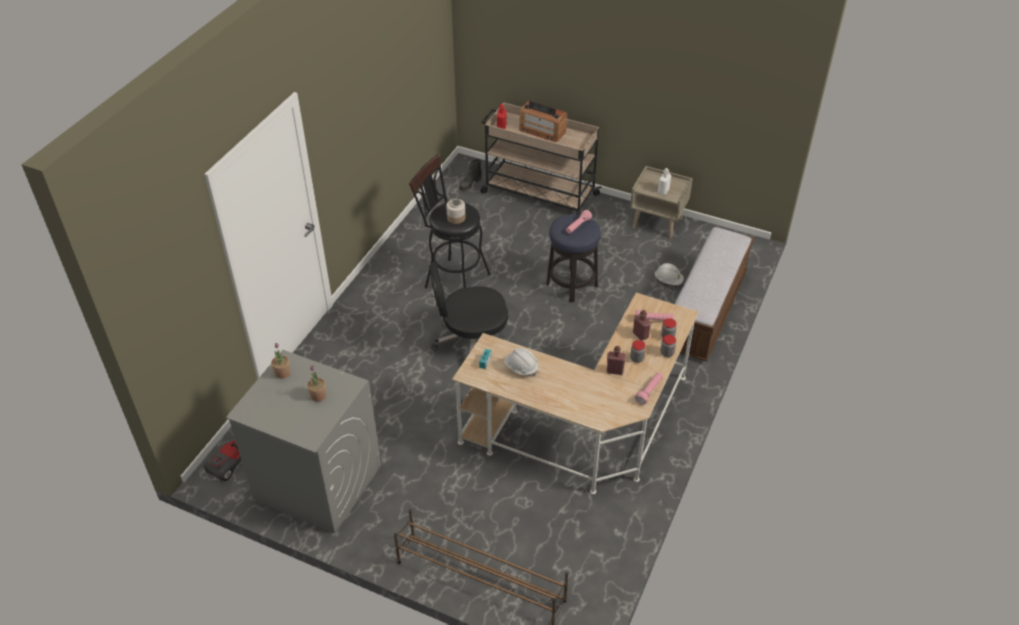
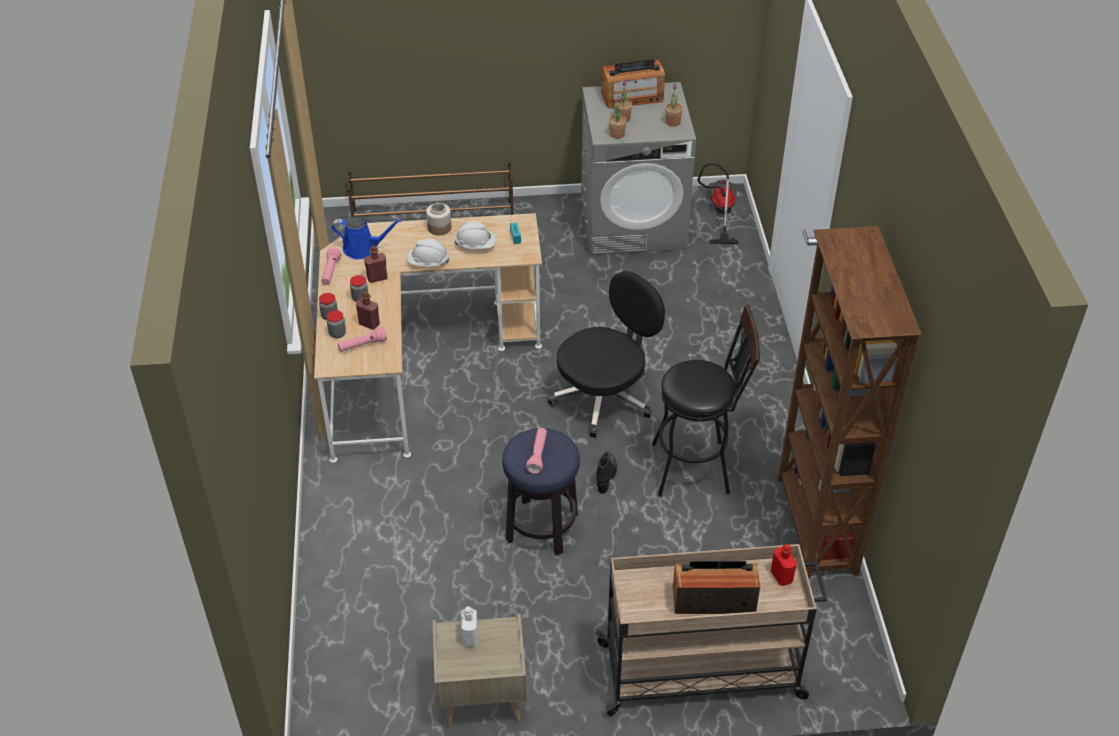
camera: 150 degrees right, 0 degrees up
(285, 417) = (632, 97): none -> radio
(339, 381) = (617, 134): none -> potted plant
(419, 226) = (815, 526): none -> brown bookcase
(456, 218) = (691, 376): jar -> jar (439, 228)
(470, 184) = (818, 637): black boot -> black boot (606, 476)
(612, 403) = (363, 249): none -> blue watering can
(668, 280) = (413, 593): white hard hat -> white hard hat (428, 263)
(706, 312) = (338, 565): bench -> none

